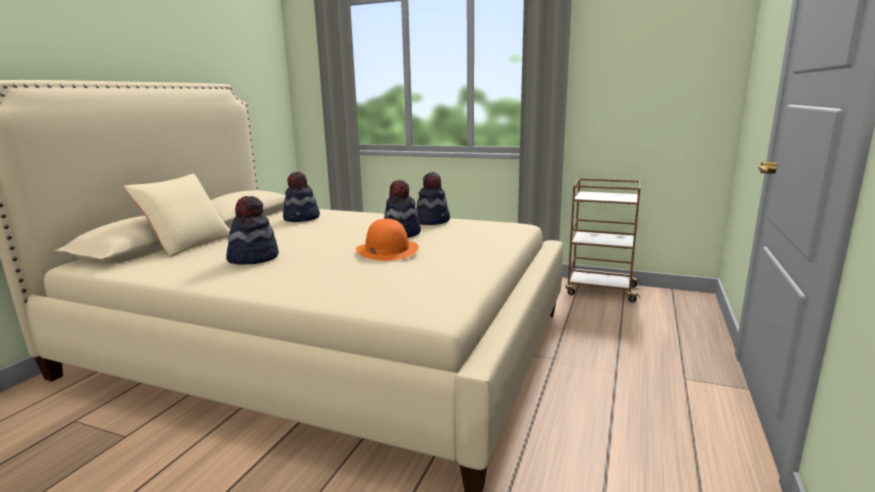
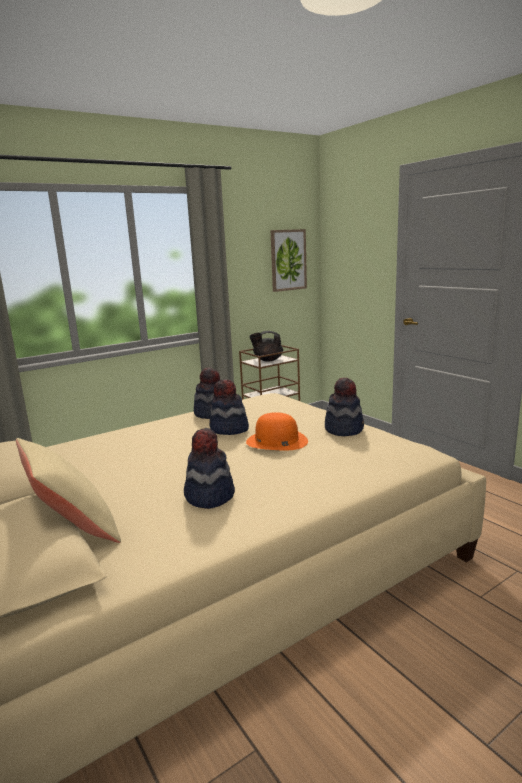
camera: 55 degrees left, 0 degrees up
(302, 218) = (89, 456): hat -> hat (344, 429)
(604, 196) = (267, 360): none -> black teapot
(680, 67) = (288, 260): none -> picture

